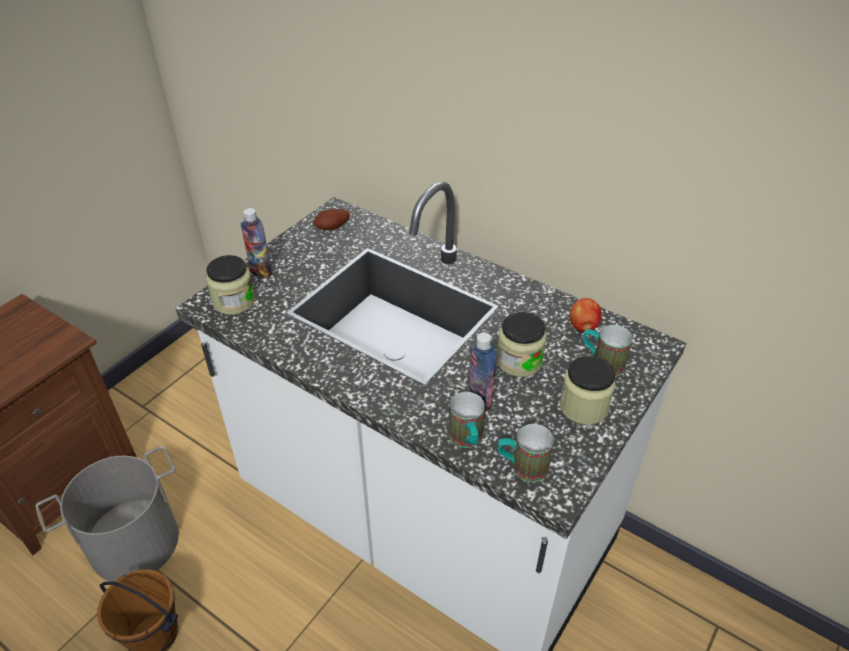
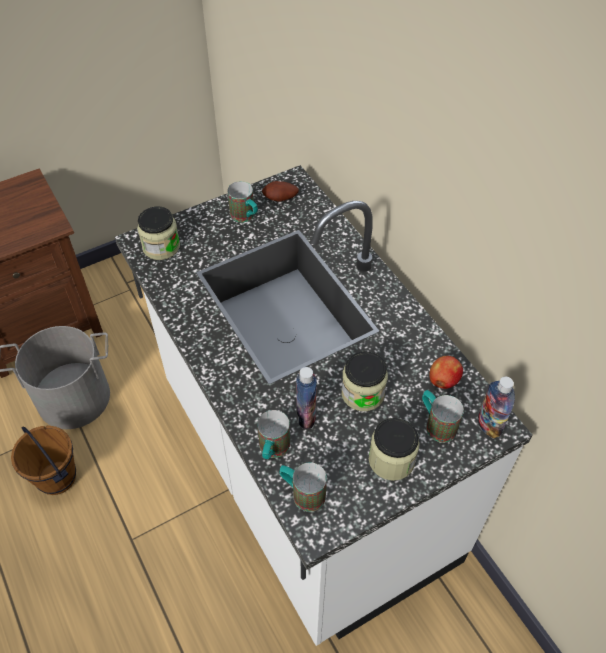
camera: 25 degrees right, 10 degrees up
(260, 271) = (197, 223): bottle -> bottle (489, 425)
(307, 252) = (245, 217): none -> mug

